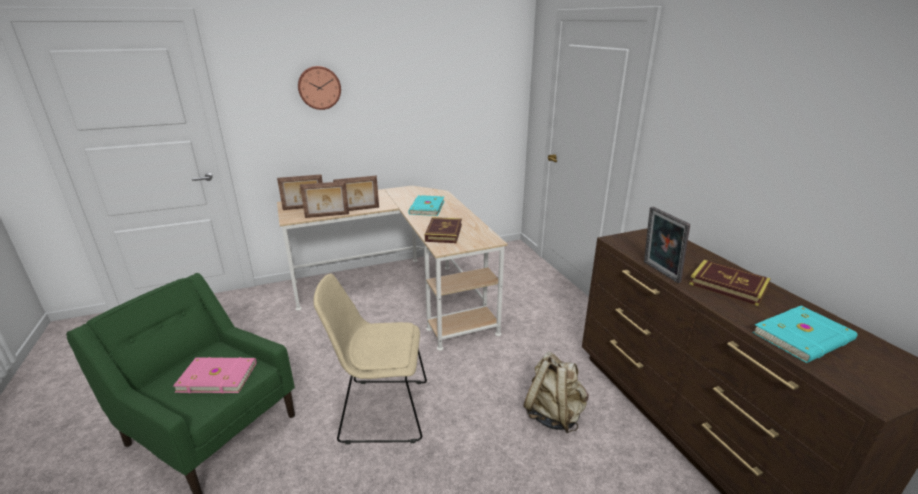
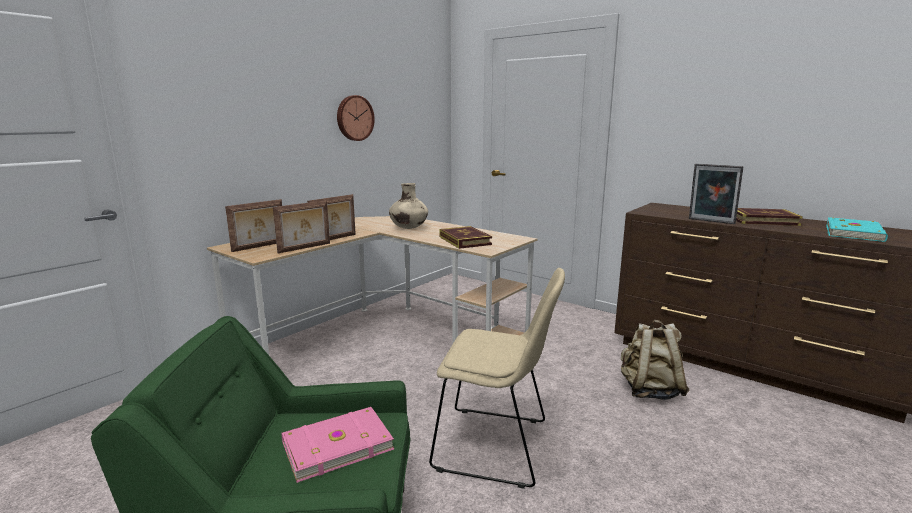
camera: 30 degrees left, 10 degrees down
(319, 87) = (258, 94): wall clock -> wall clock (354, 118)
(380, 410) = (496, 446): beige chair -> beige chair turned 135 degrees counterclockwise
(426, 207) = (409, 228): turquoise book -> beige vase

